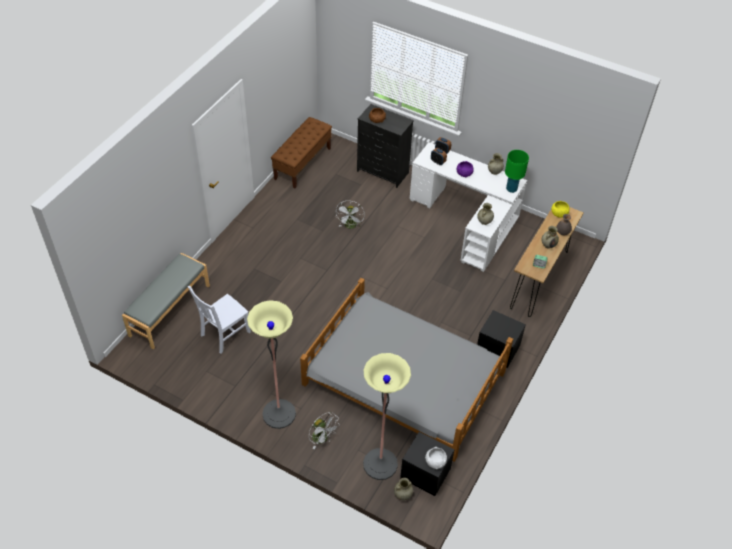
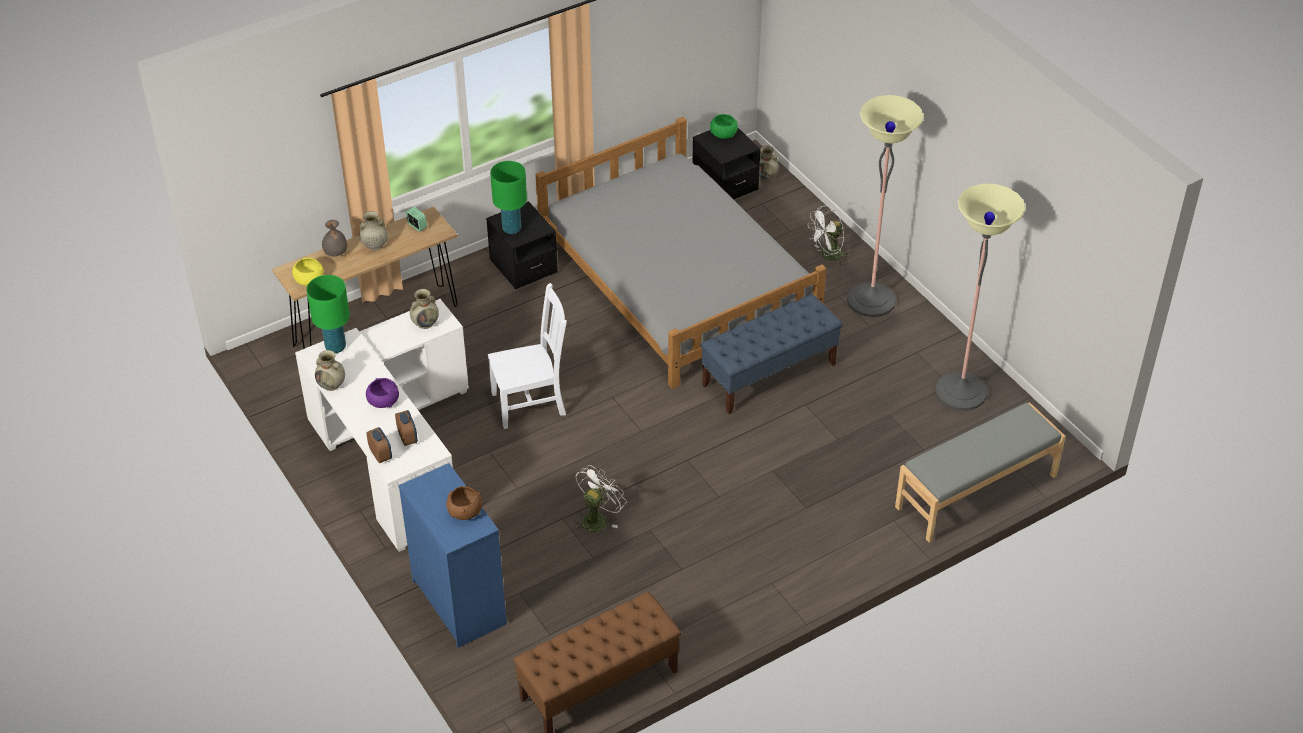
camera: 150 degrees left, 5 degrees down
(224, 334) = (903, 424): white chair -> white chair (531, 403)
(312, 336) = (769, 374): none -> blue bench
(323, 439) = (828, 256): white fan -> white fan turned 105 degrees counterclockwise
(380, 464) = (772, 209): floor lamp -> floor lamp (961, 392)
(382, 172) = (460, 602): black dresser -> blue dresser
(435, 461) = (723, 134): white bowl -> green bowl
(504, 322) = (511, 229): none -> green table lamp

